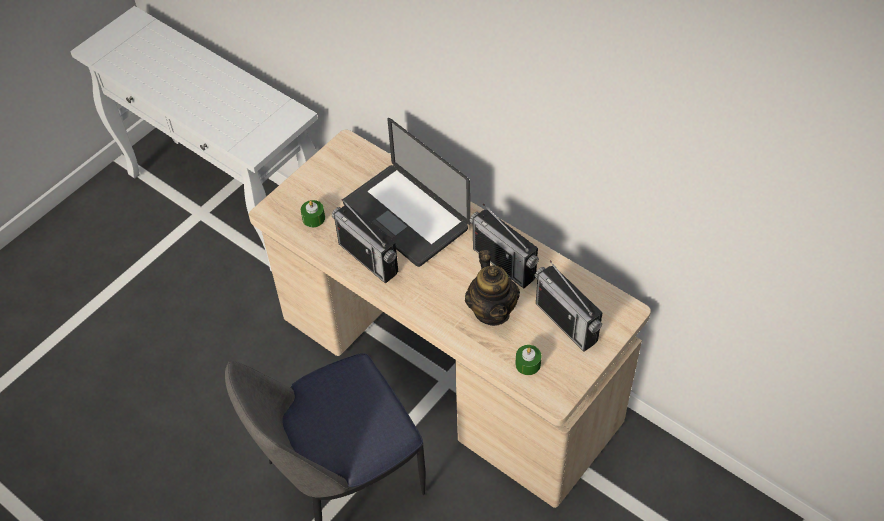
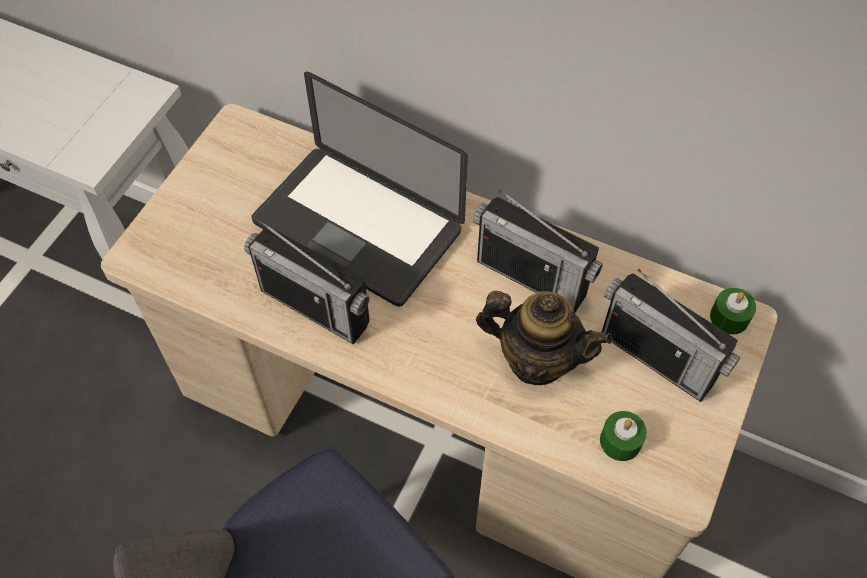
camera: 15 degrees left, 5 degrees up
(313, 218) = (210, 254): green candle -> green candle (729, 317)
(492, 310) = (537, 359): teapot -> teapot turned 45 degrees counterclockwise

